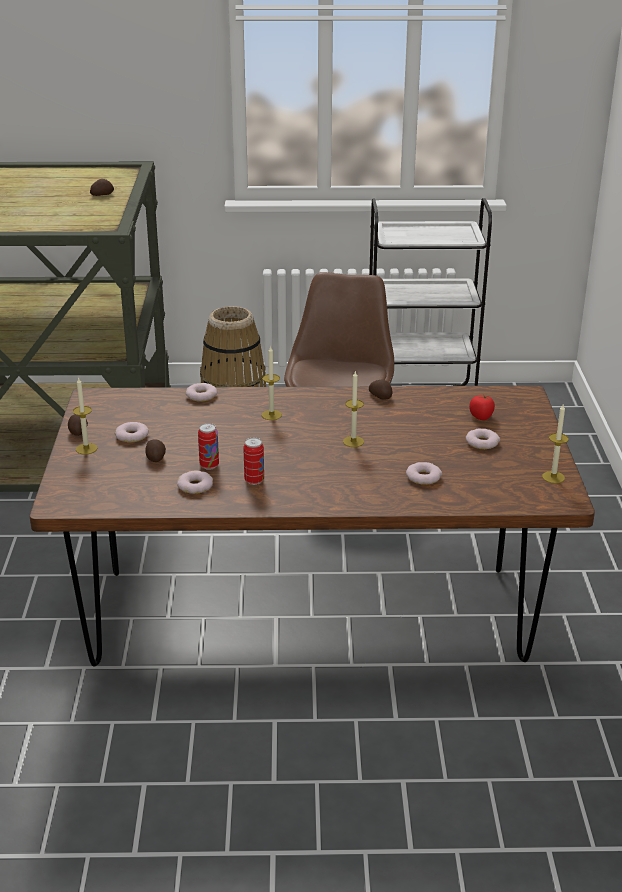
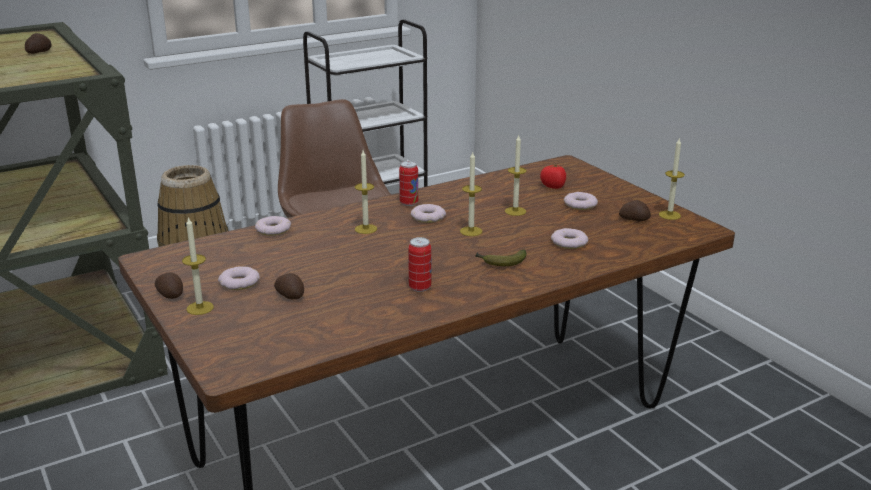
camera: 30 degrees left, 5 degrees down
(195, 486) = (366, 309): donut -> donut (428, 217)
(209, 465) = (357, 287): can -> can (409, 203)
(343, 478) = (500, 262): none -> banana
(380, 396) = (448, 191): potato -> potato (634, 219)
(414, 433) = (515, 211): none -> candle

